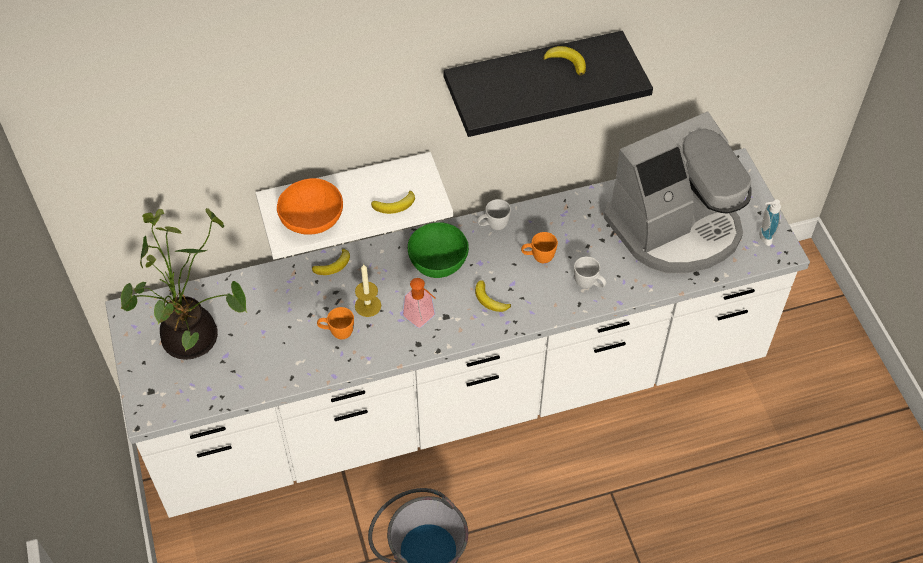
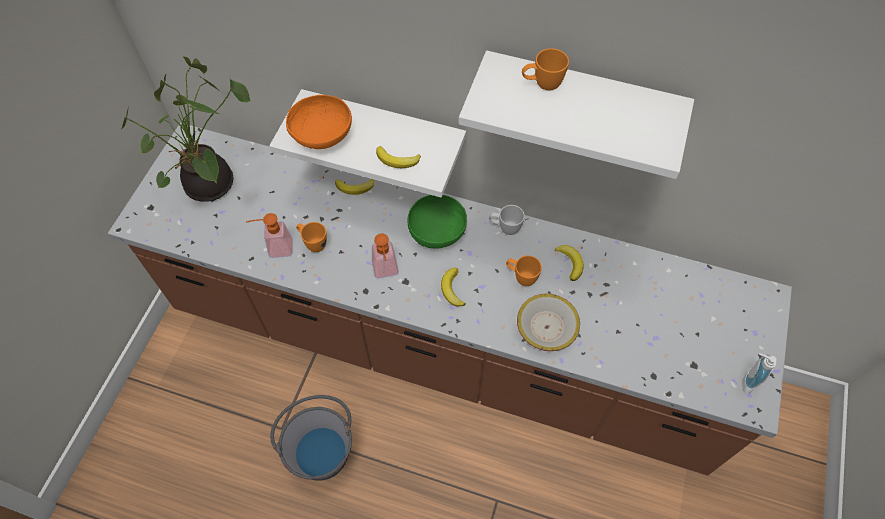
camera: 35 degrees right, 5 degrees up
(306, 356) = (275, 248): none -> soap dispenser
(368, 305) = (353, 235): candle -> none
(461, 395) = (442, 346): white counter -> brown counter
(508, 75) = (541, 85): none -> orange mug
(532, 73) = (581, 100): black shelf -> white shelf
(566, 62) = (609, 101): banana -> banana (570, 263)
(589, 284) = (546, 327): white mug -> bowl
(676, 228) = (666, 323): coffee machine -> none

